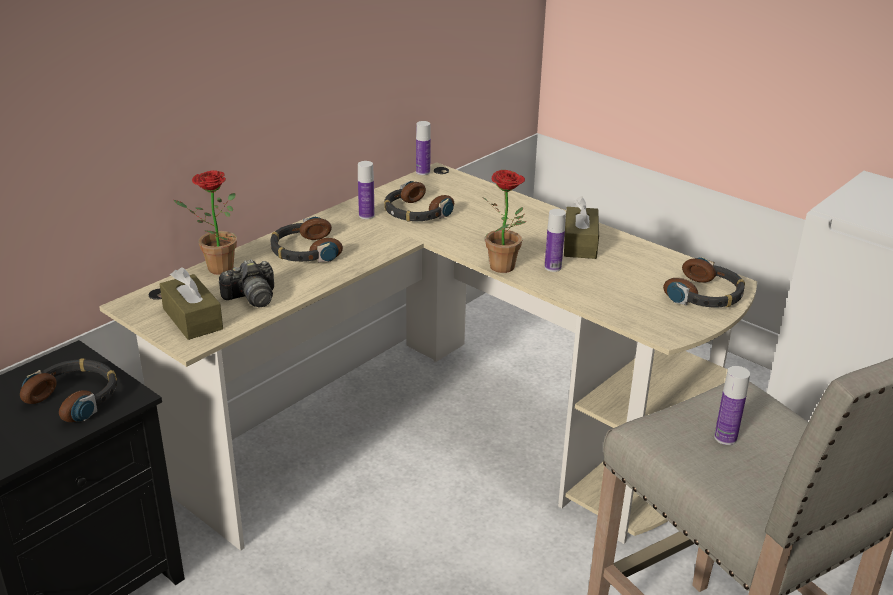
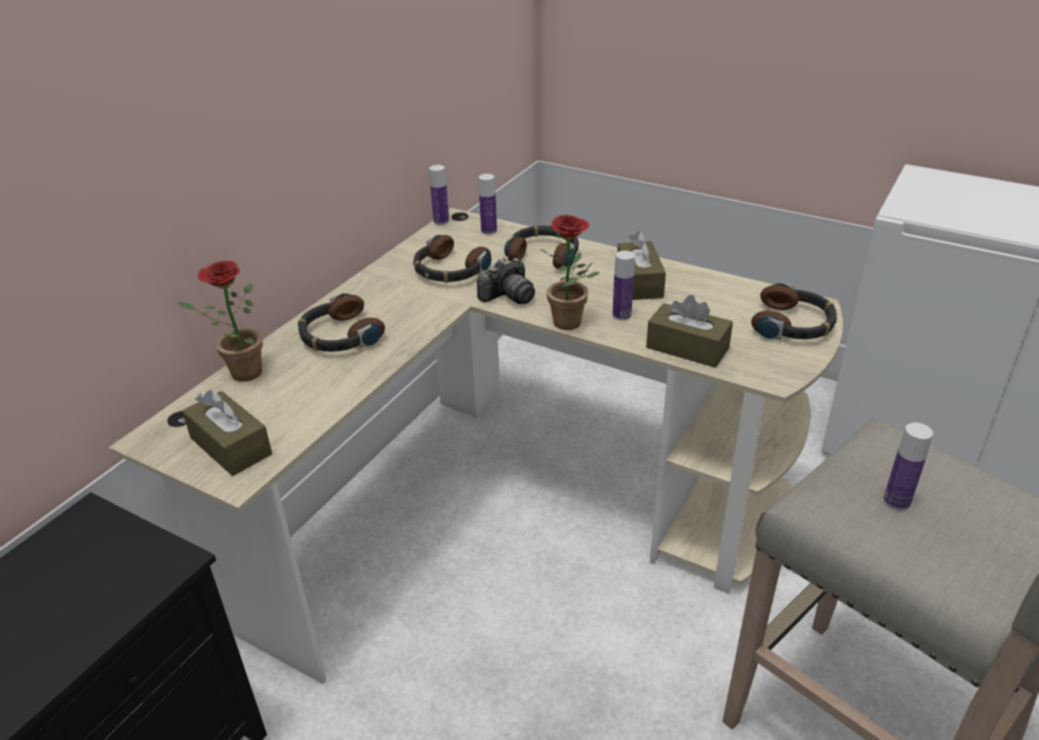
camera: 10 degrees left, 5 degrees up
(76, 397) = (104, 575): headphones -> headphones (544, 254)
(251, 298) = (295, 406): camera -> camera (508, 296)
(366, 215) = (396, 281): bottle -> bottle (489, 231)
(599, 300) = (687, 348): none -> brown tissue box

